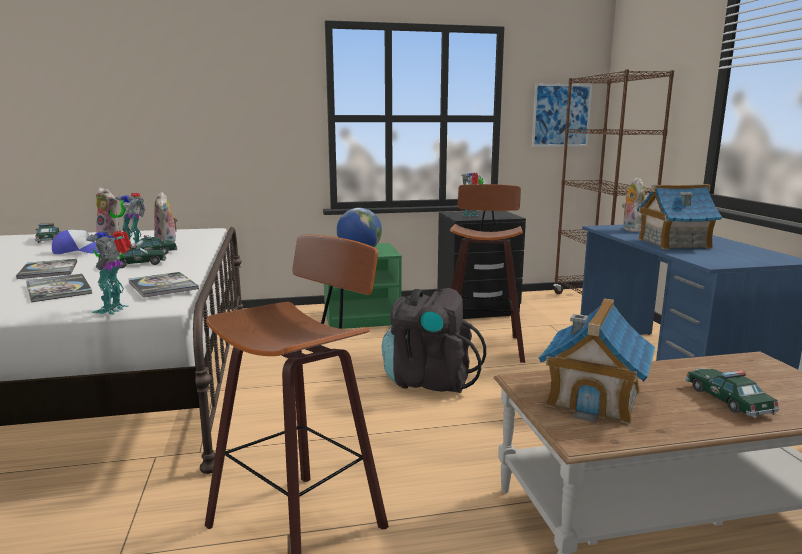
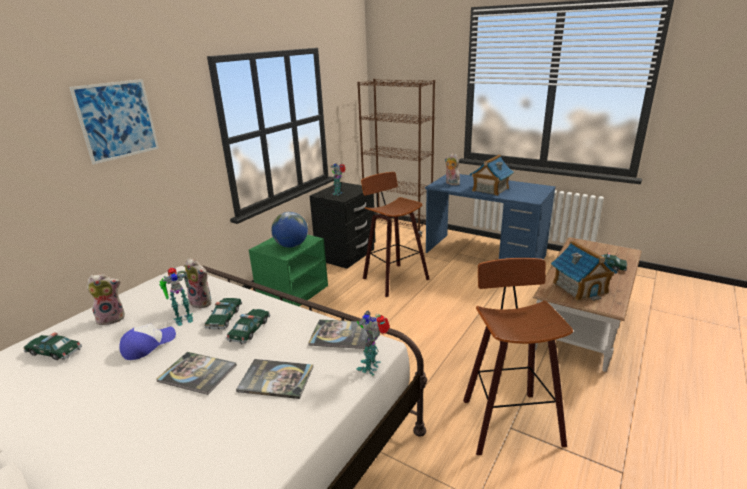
camera: 45 degrees left, 10 degrees up
(115, 309) = (372, 366): toy robot -> toy robot turned 60 degrees clockwise
(429, 380) = (410, 314): black backpack -> none
(561, 115) = (350, 106): picture -> picture (117, 120)

